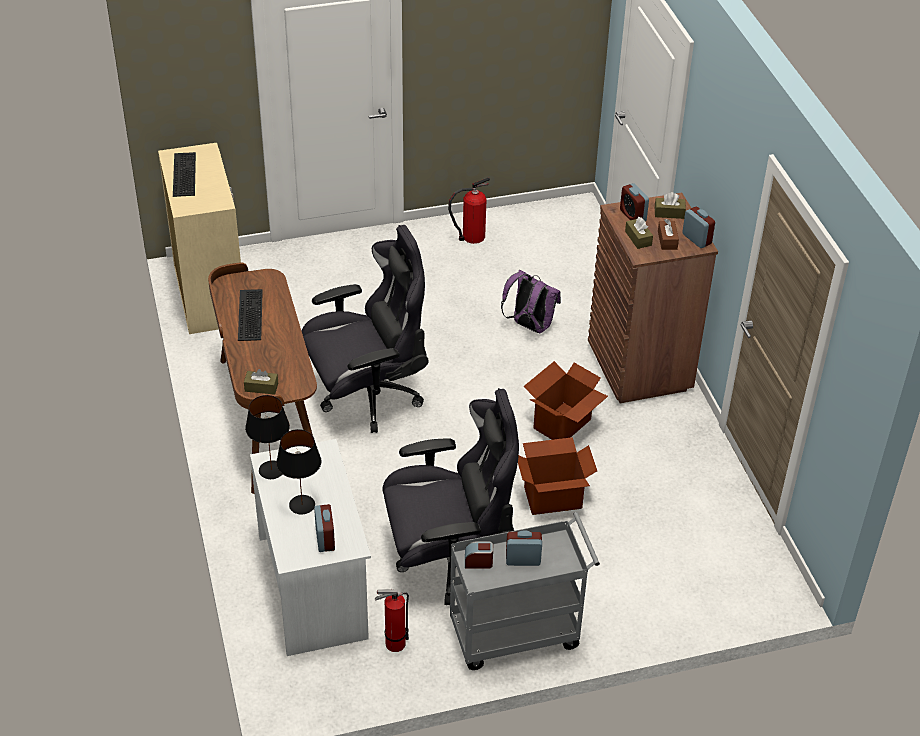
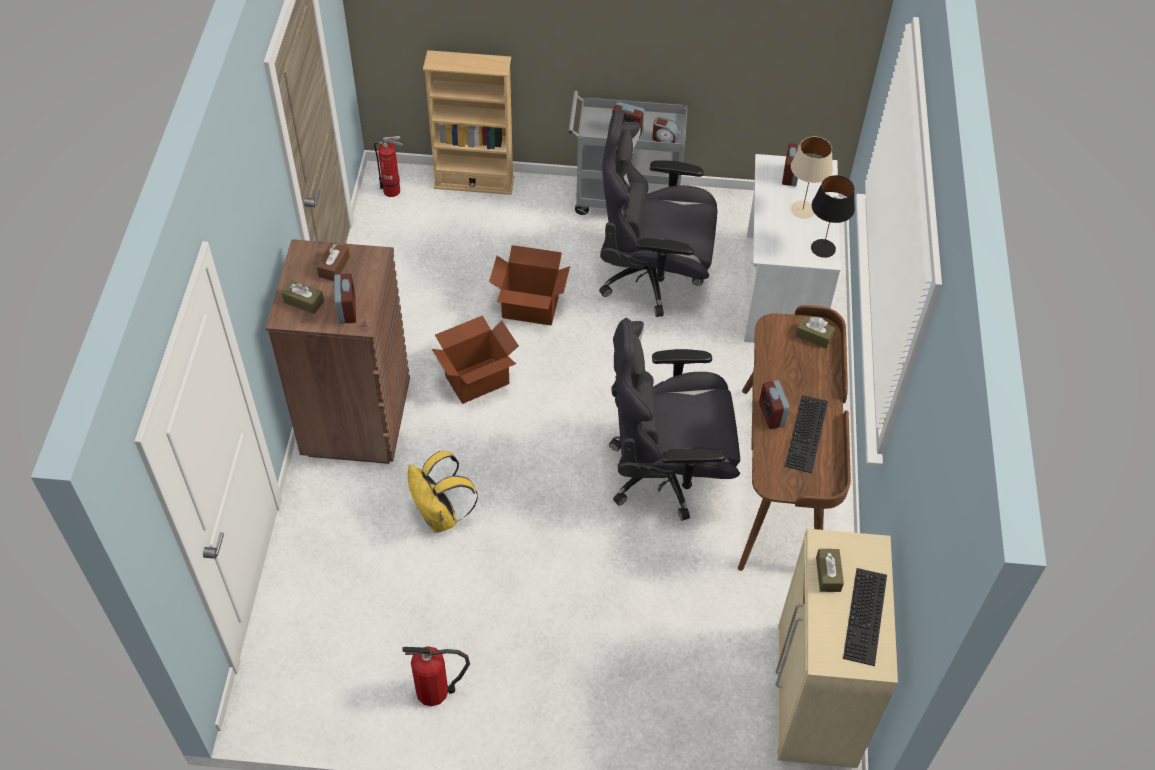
camera: 160 degrees left, 10 degrees up
(301, 504) = (803, 210): black table lamp -> beige table lamp
(392, 644) = (727, 226): fire extinguisher -> fire extinguisher (394, 191)
(529, 326) = (441, 516): purple backpack -> yellow backpack
(638, 238) = (364, 278): brown tissue box -> brown tissue box (828, 574)
(690, 614) = (474, 182): none -> beige bookcase
(696, 239) = (301, 259): alarm clock -> alarm clock (771, 414)

